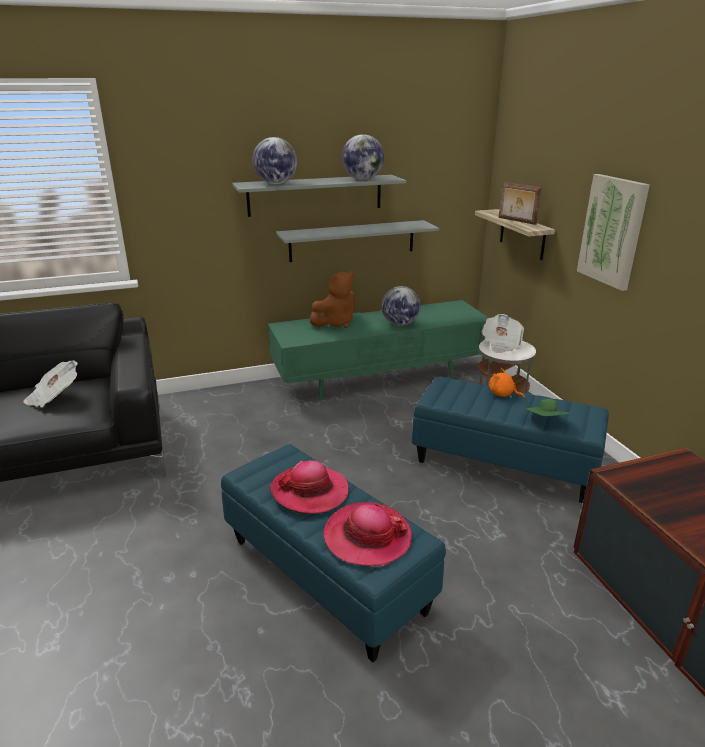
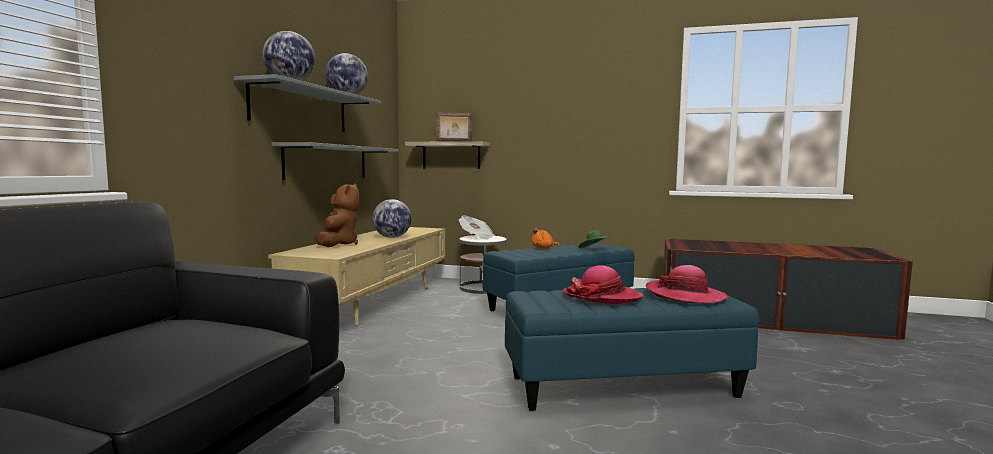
camera: 55 degrees left, 20 degrees down
(54, 397) = (156, 337): newspaper -> none
(379, 378) = (373, 302): green tv stand -> beige tv stand
(612, 231) = (549, 129): picture -> none

